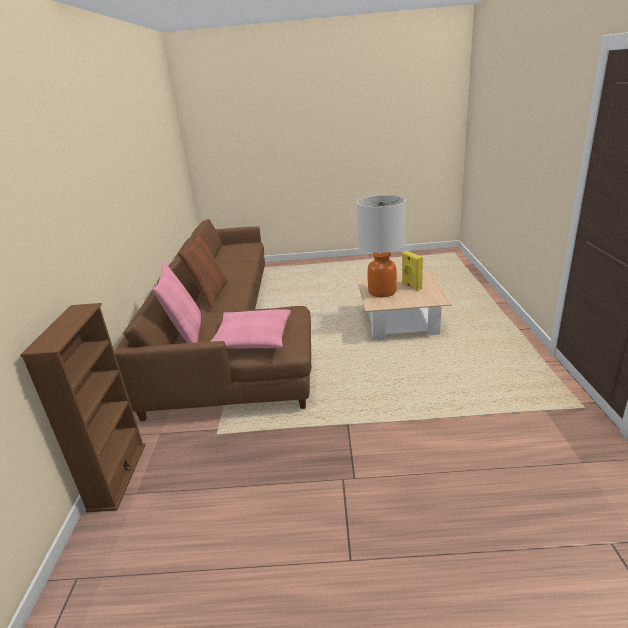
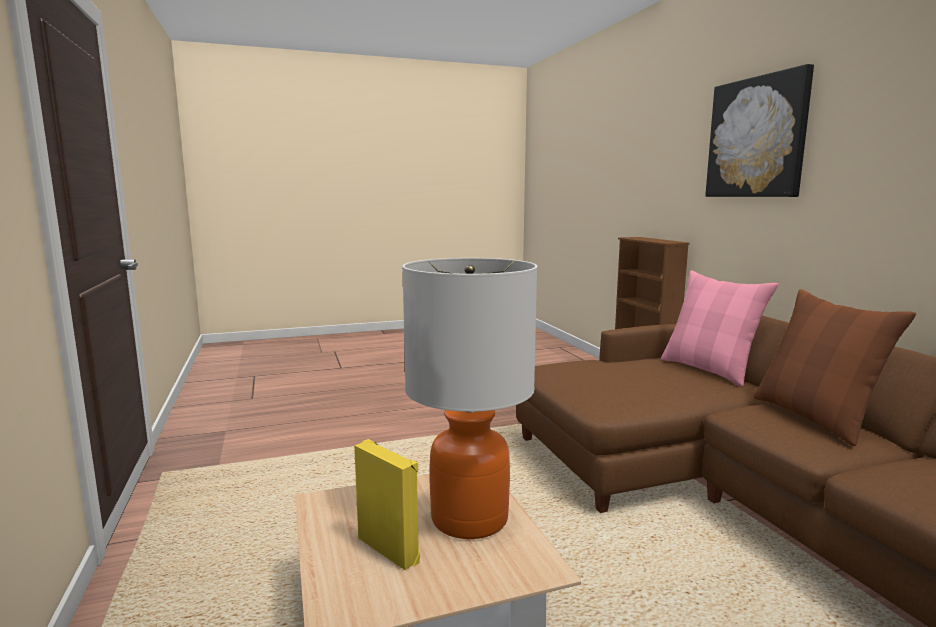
camera: 160 degrees right, 15 degrees down
(68, 182) = (756, 138): none -> picture
(252, 338) = (605, 368): pink pillow -> none

